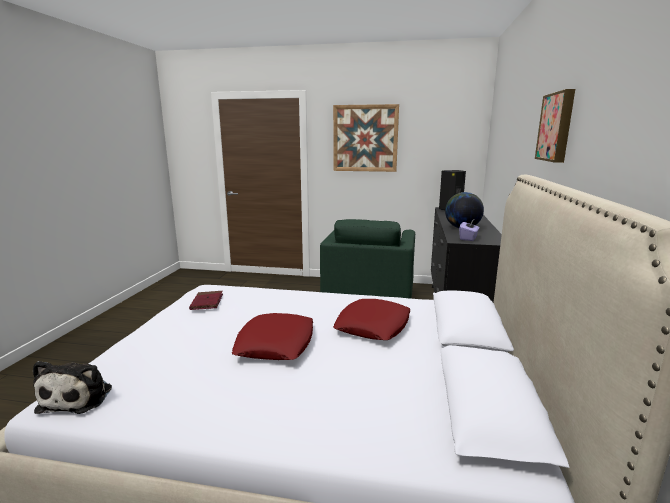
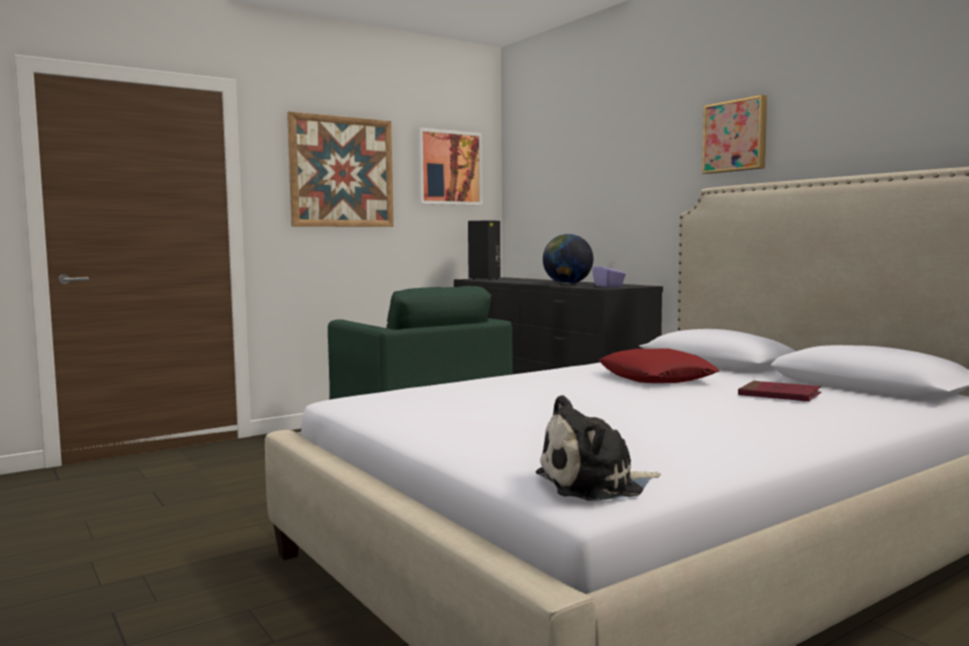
camera: 45 degrees left, 10 degrees down
(79, 397) = (595, 484): plush toy -> plush toy turned 120 degrees clockwise
(207, 302) = (417, 402): red book -> red book (779, 395)
(276, 344) = (626, 404): red pillow -> none
(442, 132) = (449, 168): none -> picture

